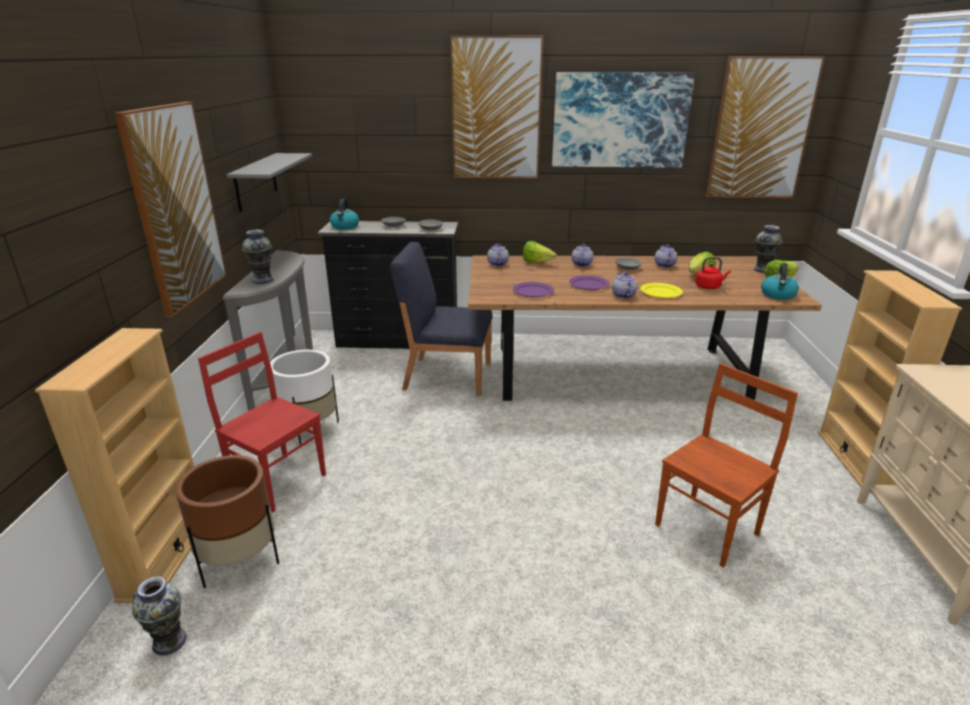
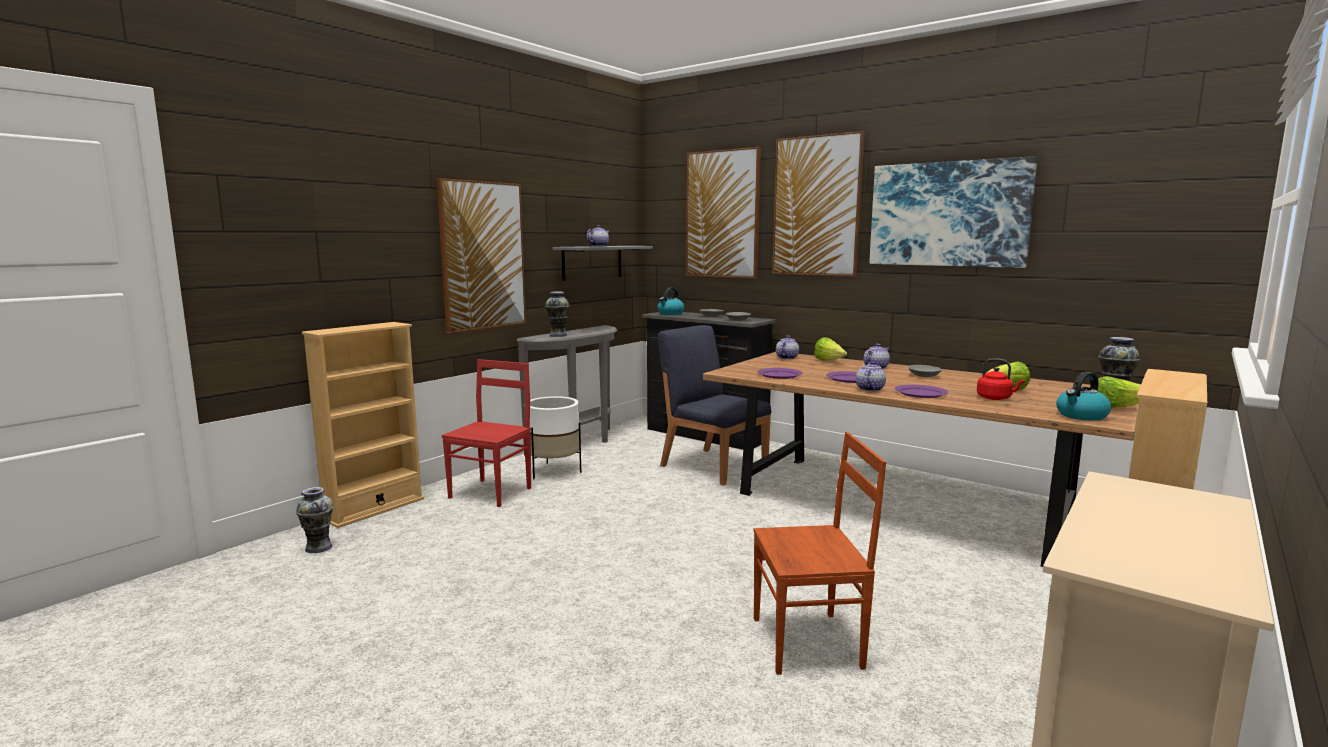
camera: 35 degrees right, 15 degrees down
(240, 561) = (408, 525): brown planter -> none
(279, 481) = (492, 492): red chair -> red chair turned 45 degrees clockwise
(660, 292) = (920, 393): yellow plate -> purple plate
(664, 265) = (976, 379): teapot -> teapot (598, 246)
(761, 129) = (1141, 221): picture -> picture (723, 214)

